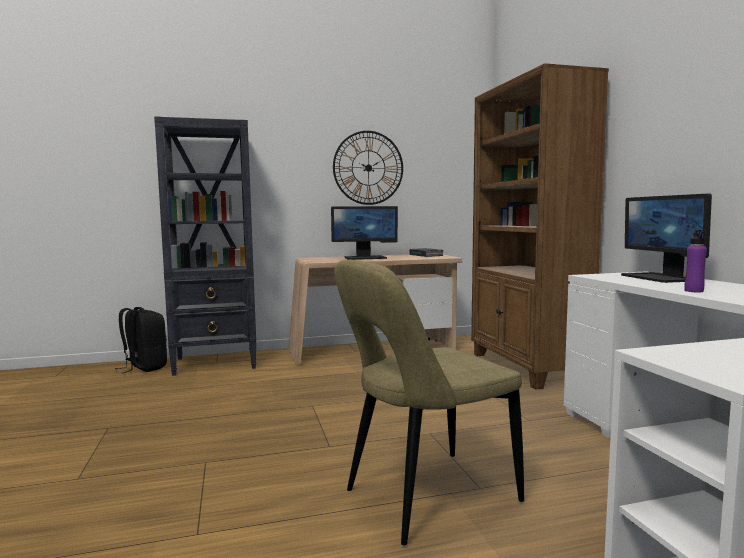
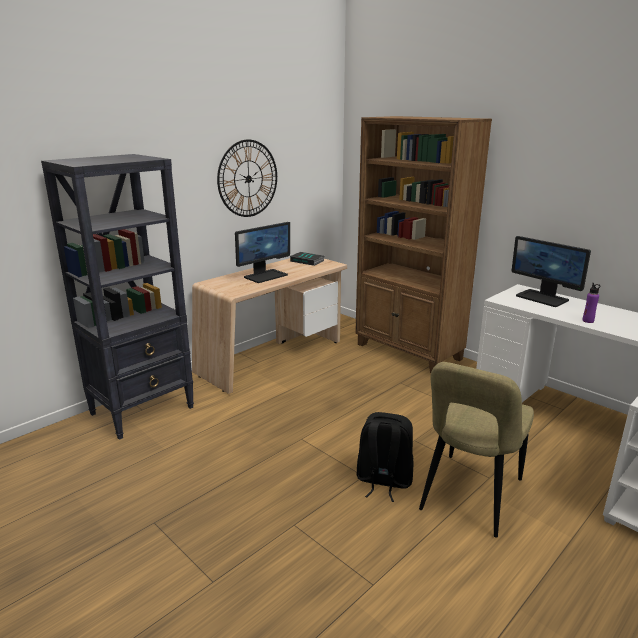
camera: 30 degrees left, 15 degrees up
(144, 367) = (70, 437): black backpack -> black backpack (383, 481)

